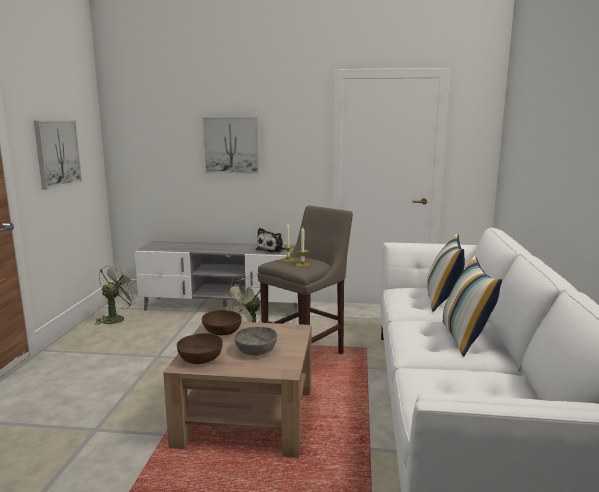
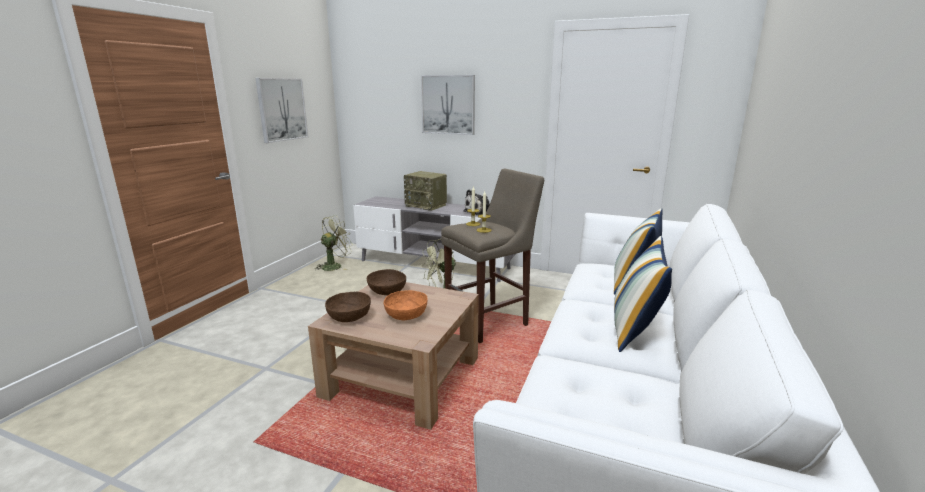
camera: 15 degrees right, 5 degrees up
(214, 247) = (426, 205): none -> radio
(256, 351) = (406, 315): grey bowl -> orange bowl

